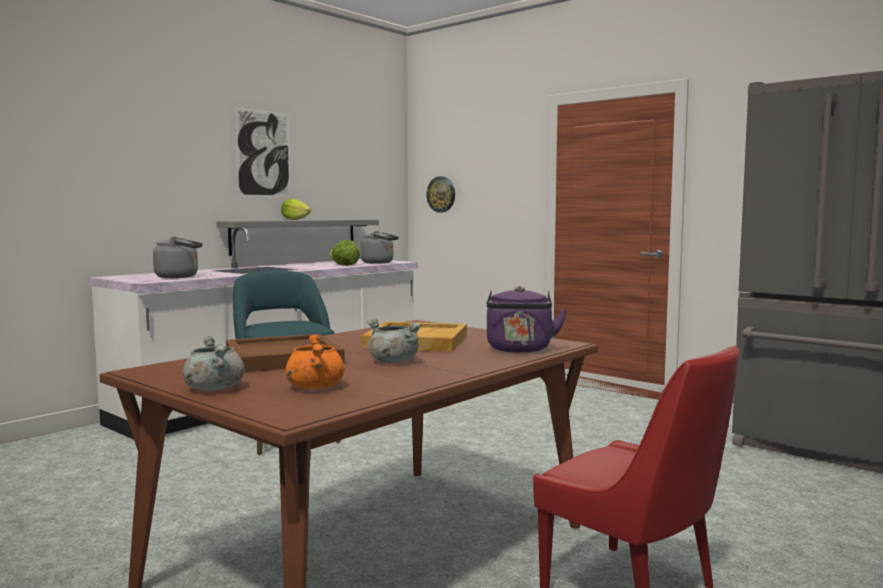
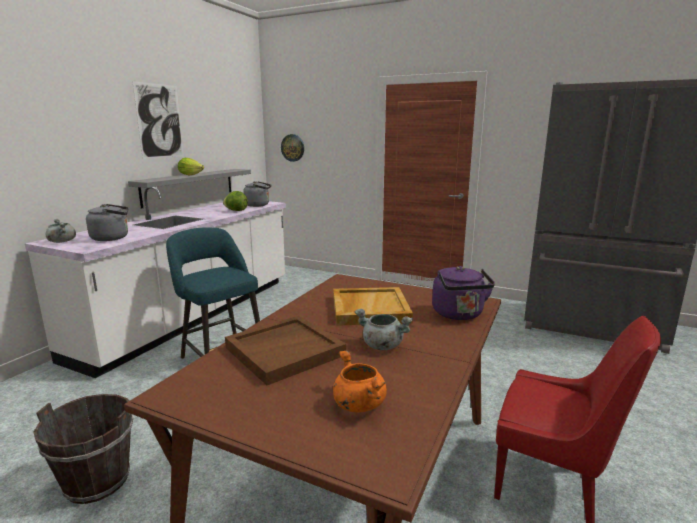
camera: 15 degrees left, 10 degrees up
(97, 518) = (98, 481): none -> brown bucket
(213, 388) = (267, 423): grey cooking pot -> grey cooking pot (61, 241)

